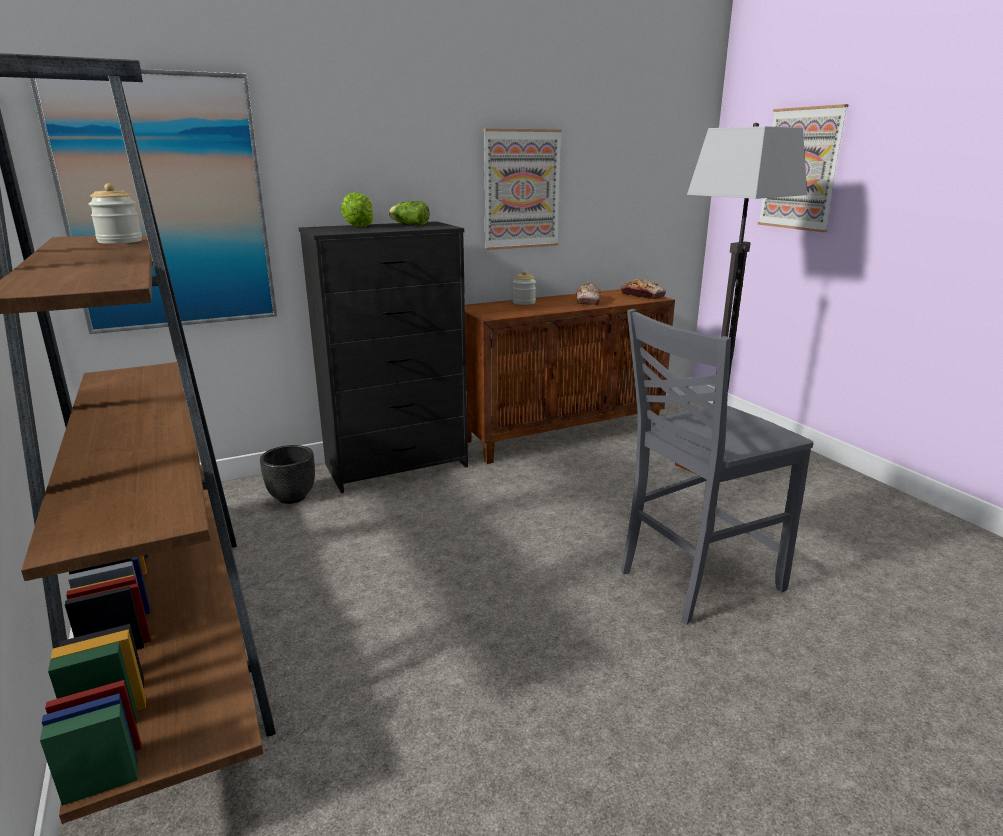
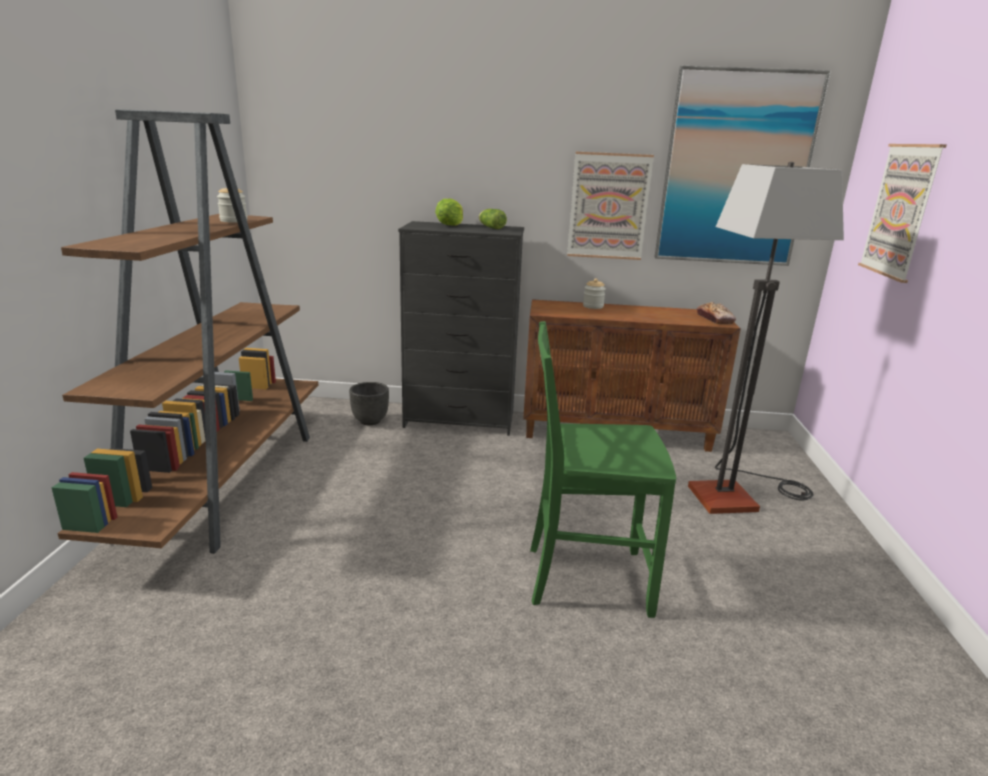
camera: 30 degrees right, 0 degrees up
(166, 204) = (326, 196): picture -> picture (735, 170)
(588, 301) = (652, 315): bread -> none
(695, 579) = (584, 578): grey chair -> green chair

